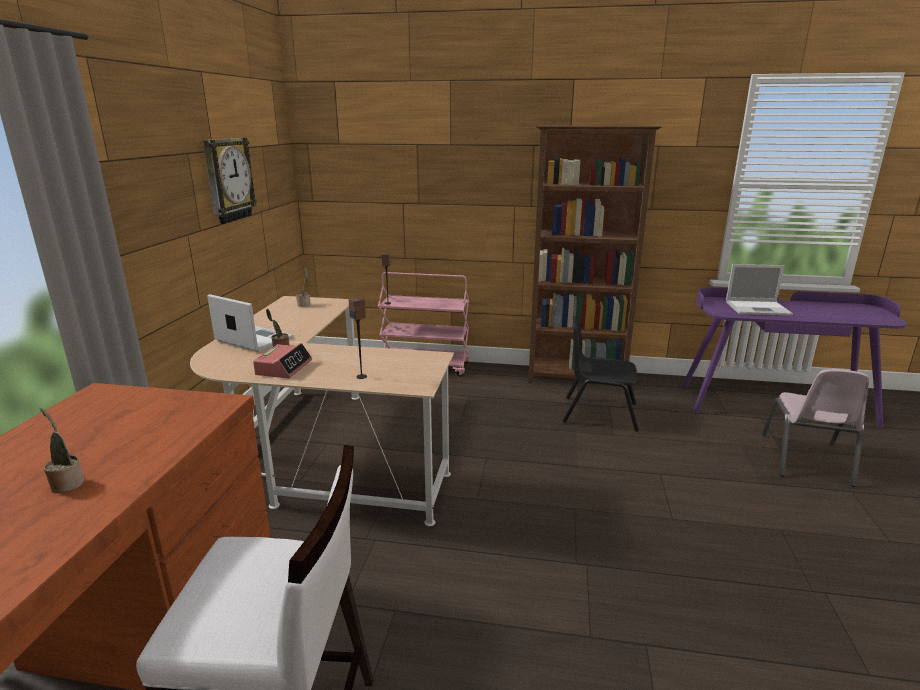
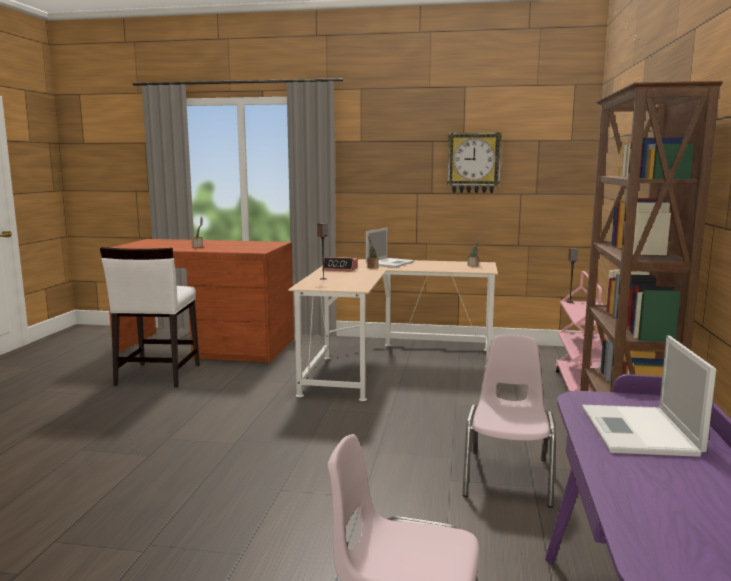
camera: 90 degrees right, 10 degrees down
(599, 413) = (508, 477): black chair -> pink chair

